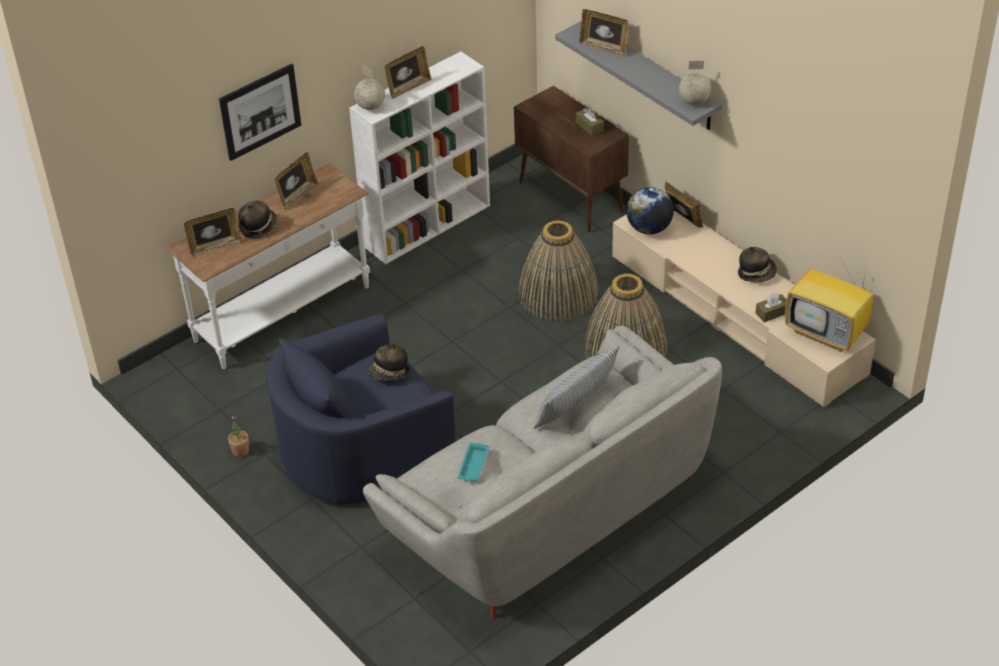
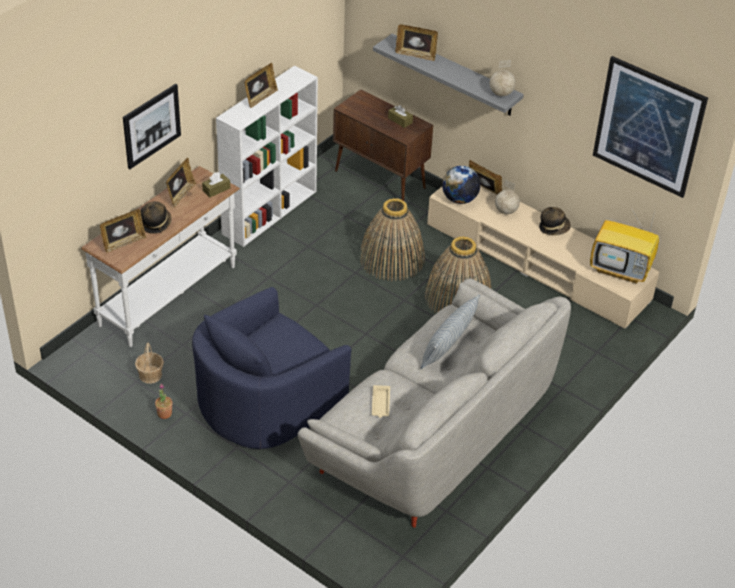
camera: 15 degrees left, 0 degrees up
(237, 404) = (150, 375): none -> basket
(371, 106) = (234, 115): globe -> globe (506, 211)
(390, 373) = (290, 336): hat -> none
(473, 465) = (380, 403): turquoise tray -> beige tray
(772, 313) = (575, 258): brown tissue box -> brown tissue box (216, 189)
(856, 155) = (648, 126): none -> picture

